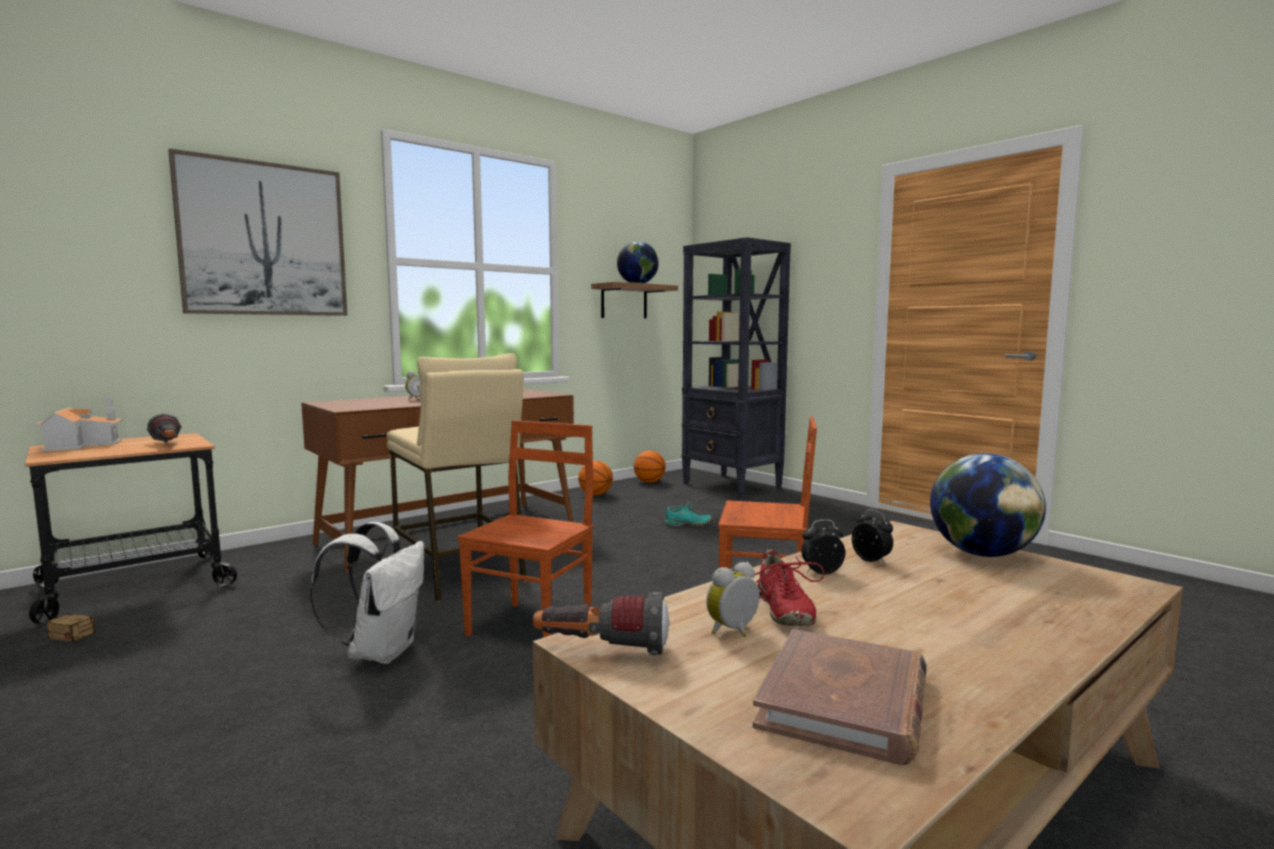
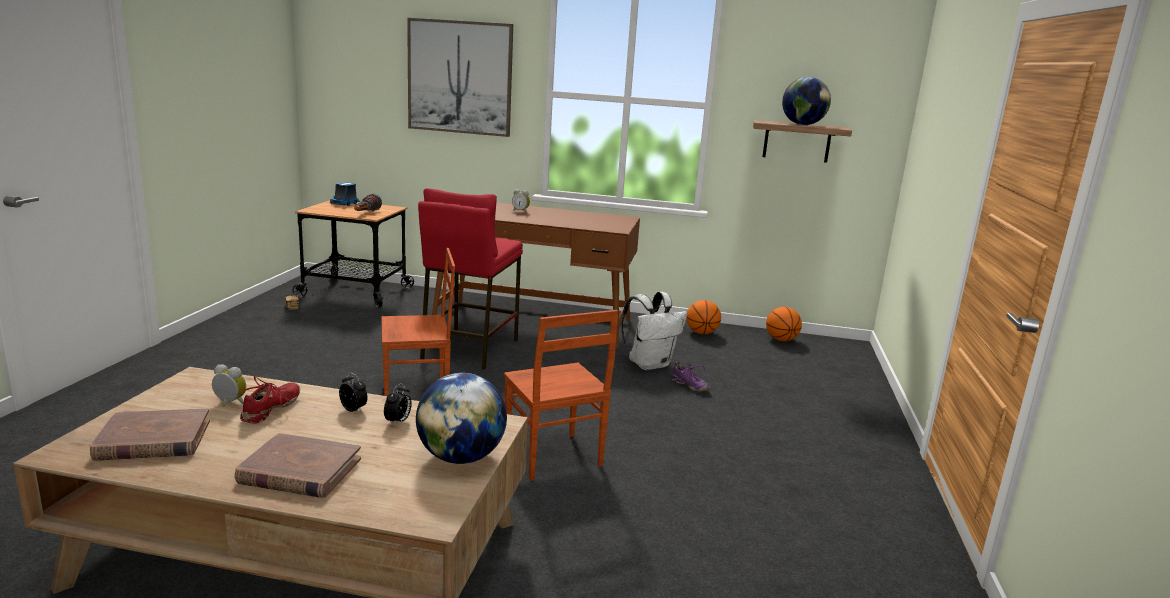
camera: 50 degrees right, 10 degrees up
(82, 445) = (345, 204): toy house -> toy truck
(381, 651) = (343, 370): white backpack -> white backpack (649, 364)
(459, 574) = (469, 349): beige stool -> red stool
(601, 651) = (184, 381): flashlight -> none
(688, 524) = (689, 385): turquoise shoe -> purple shoe
(732, 486) = (845, 374): black bookcase -> none
(782, 610) = (271, 409): red shoe -> red shoe turned 150 degrees clockwise
(999, 622) = (299, 471): none -> brown book

